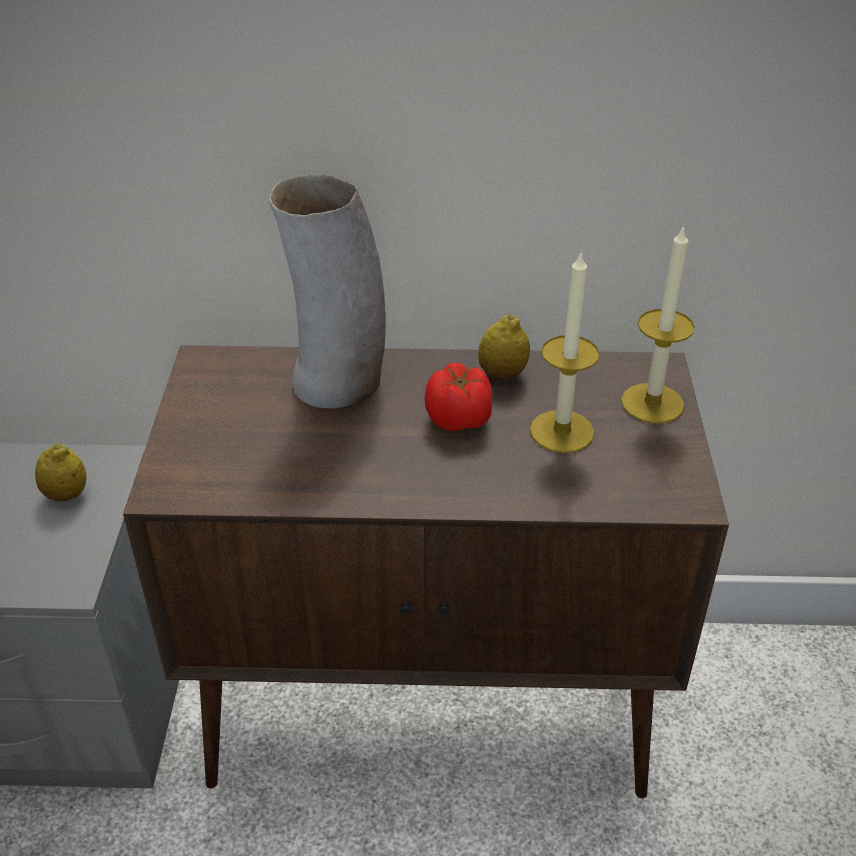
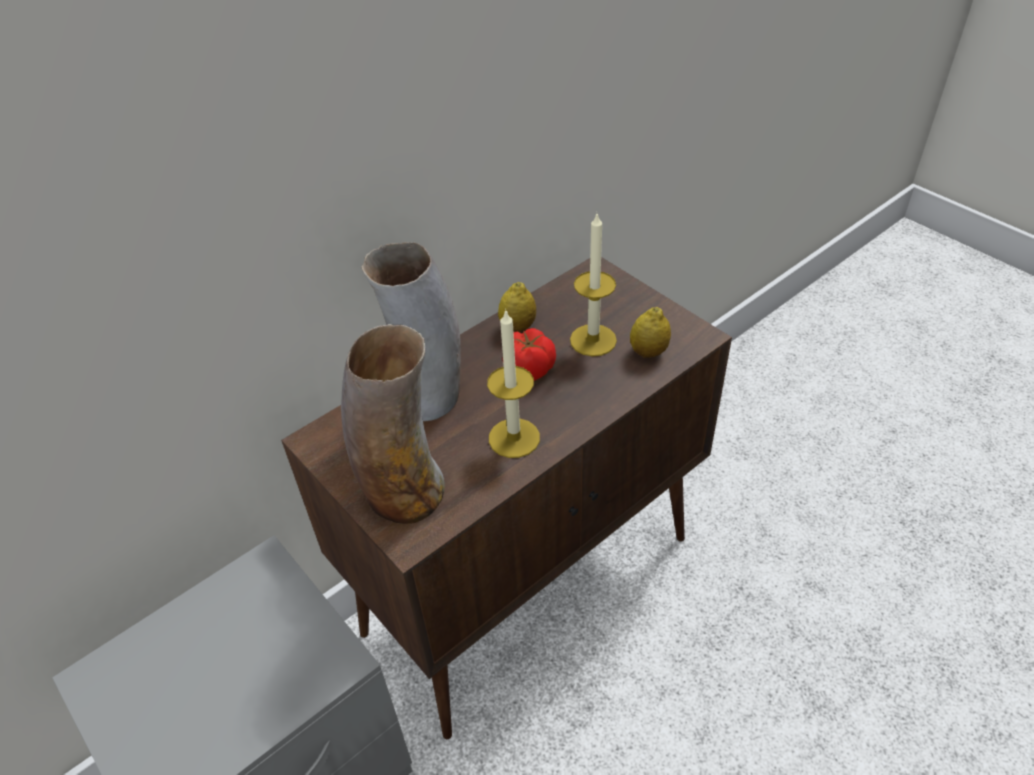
camera: 40 degrees left, 5 degrees up
(66, 495) = (258, 610): lemon -> lemon (648, 352)
(211, 449) = (404, 491): none -> vase
(652, 403) = (617, 293): candle -> candle (514, 438)

